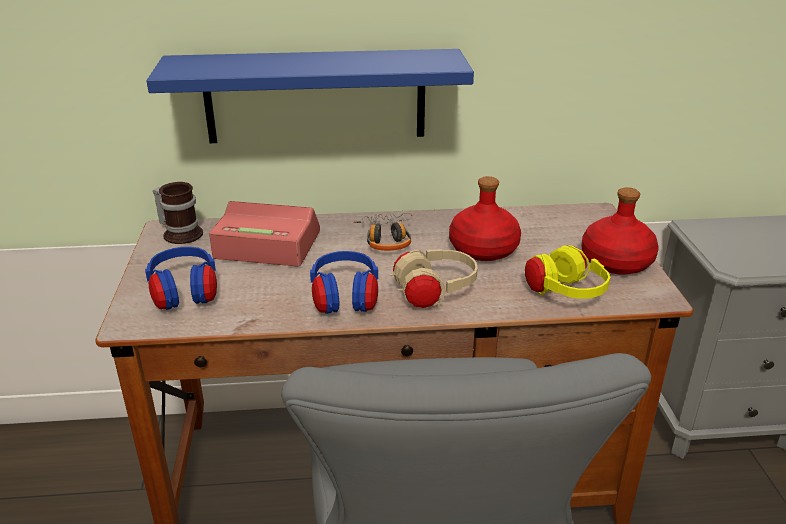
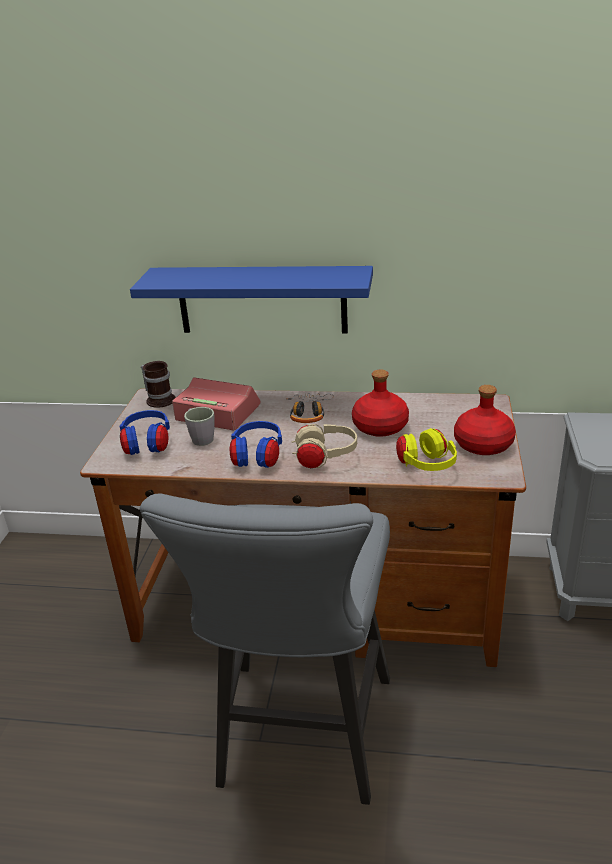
camera: 15 degrees right, 0 degrees up
(256, 279) = (200, 438): none -> grey mug

